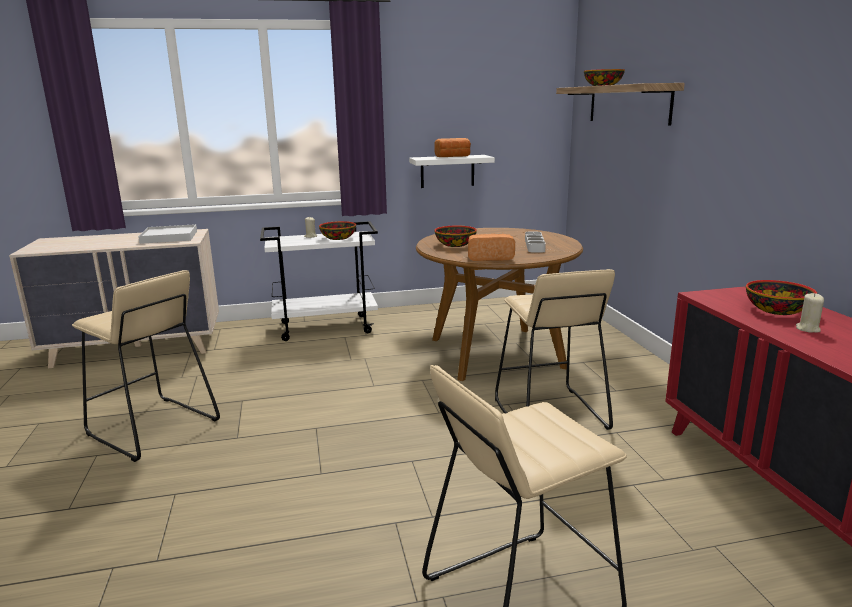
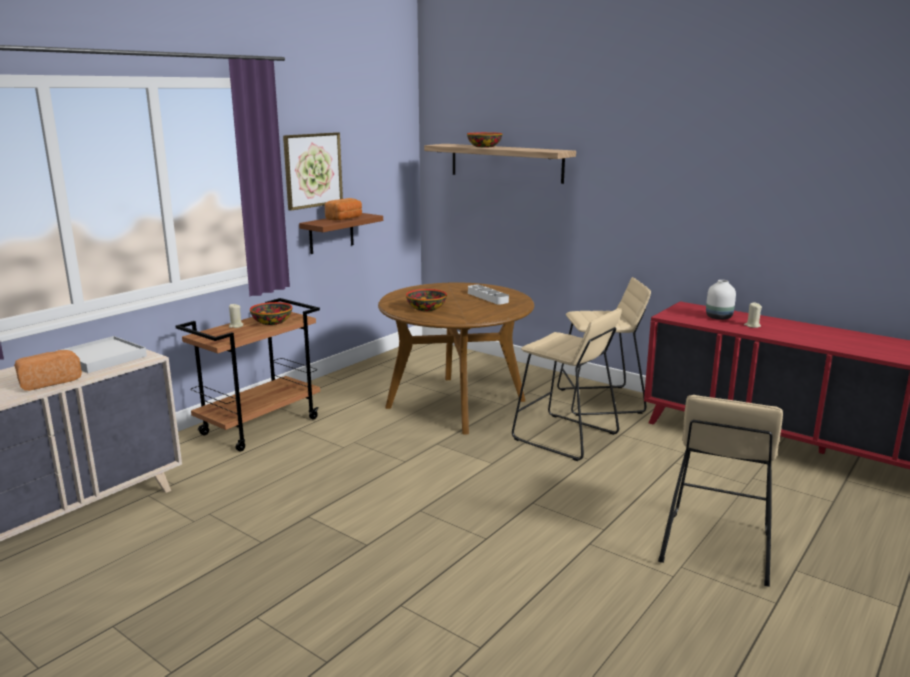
camera: 40 degrees left, 0 degrees up
(152, 428) = (264, 573): beige stool -> beige stool (600, 401)
(326, 327) = (260, 426): white cart -> brown cart
(428, 109) = (313, 170): none -> picture
(447, 171) = (331, 233): white shelf -> brown shelf
(489, 258) = (483, 315): bread -> bread (48, 381)
(777, 310) = (719, 317): bowl -> white vase

